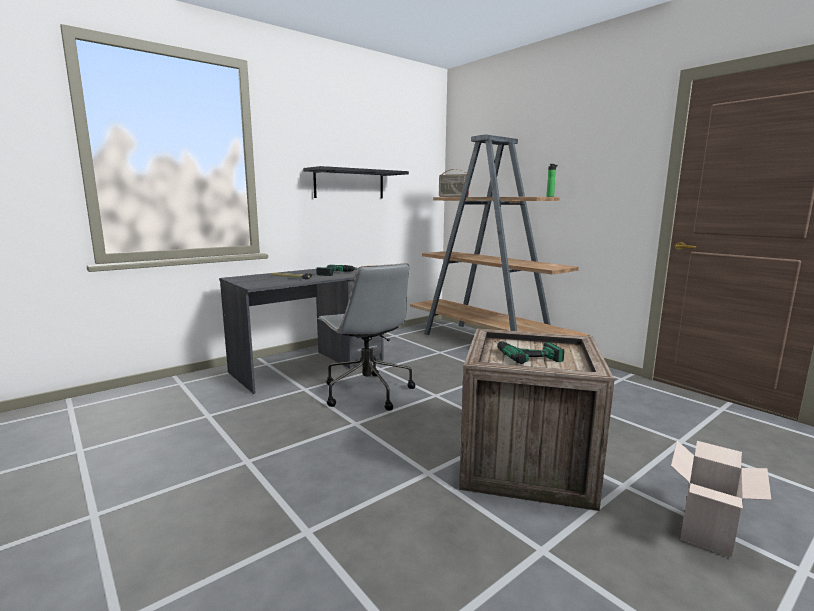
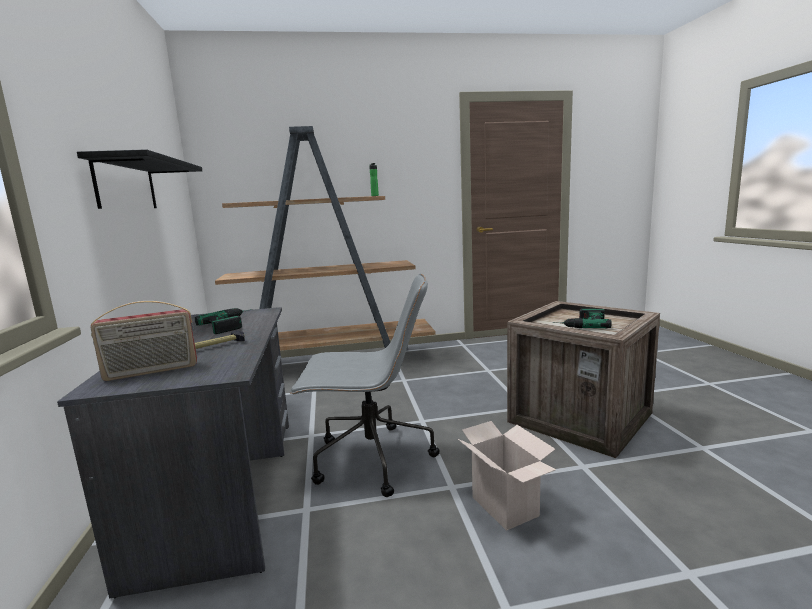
camera: 60 degrees left, 0 degrees up
(453, 197) = (250, 201): radio -> radio (151, 371)
(708, 533) = (677, 391): cardboard box -> cardboard box (507, 507)

